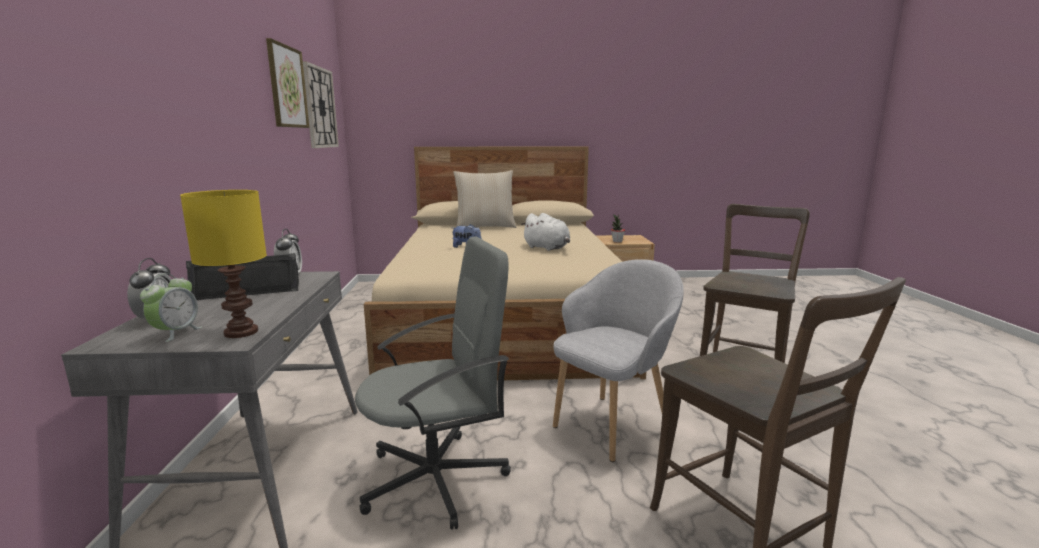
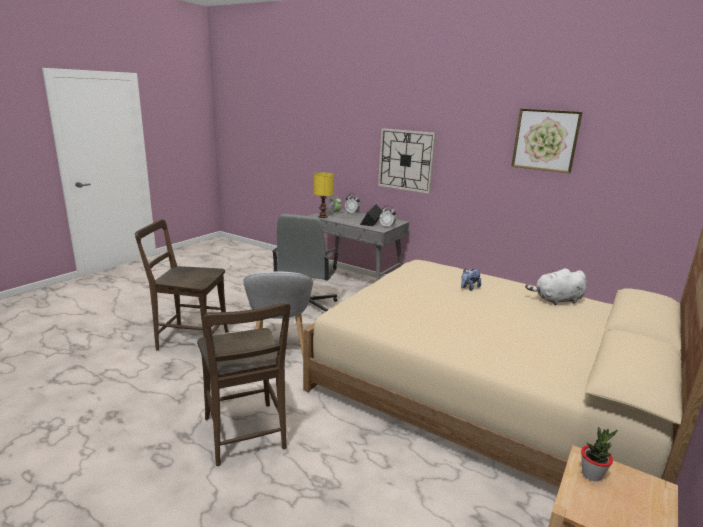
camera: 125 degrees right, 5 degrees up
(320, 108) = (625, 159): wall clock -> wall clock (406, 160)
(485, 227) = (598, 330): beige pillow -> none
(547, 248) = (442, 317): white plush toy -> white plush toy (556, 300)

